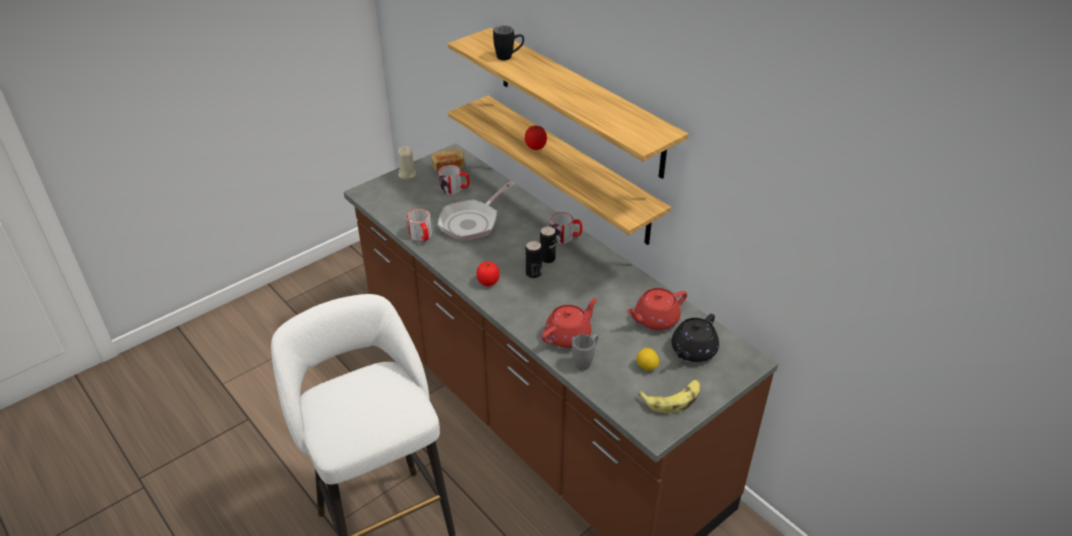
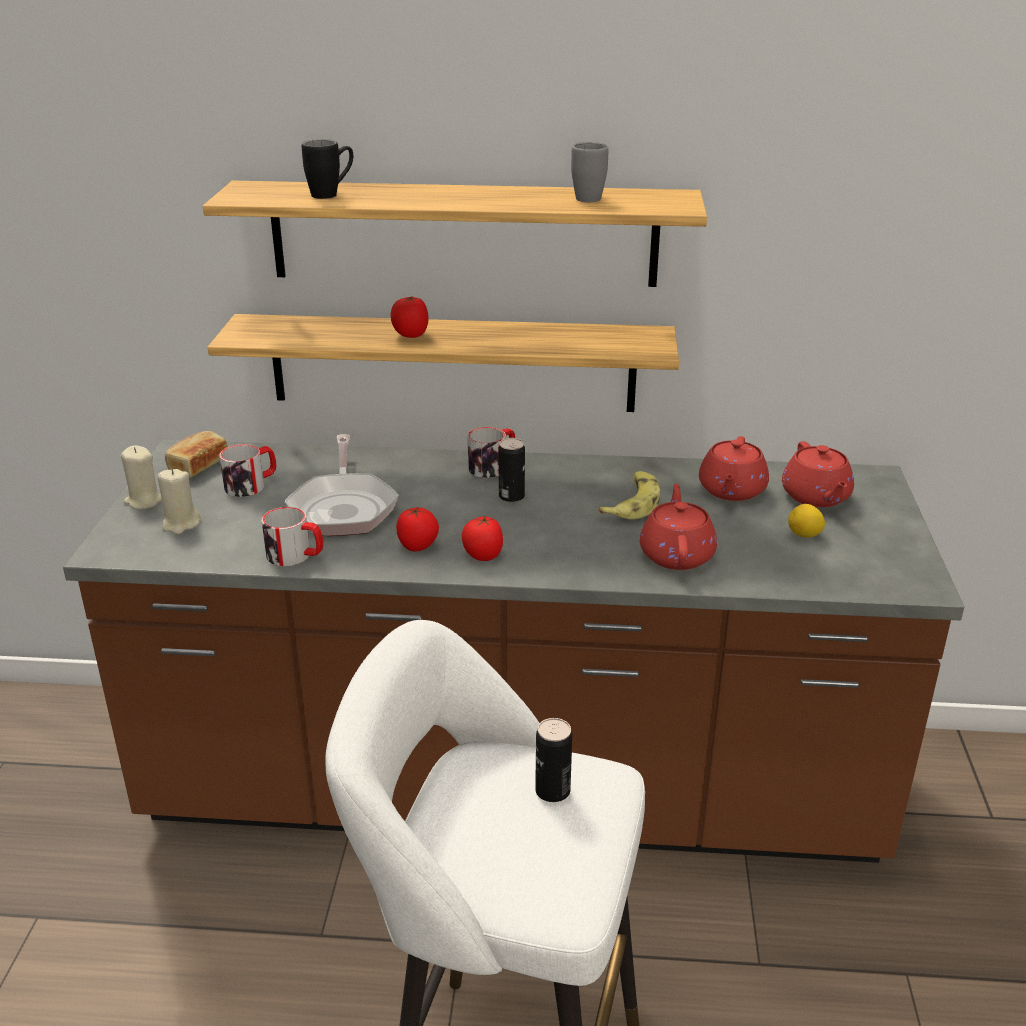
camera: 45 degrees left, 10 degrees down
(404, 194) = (181, 524): none -> beige candle
(471, 261) = (418, 546): none -> tomato
(533, 273) = (522, 519): can -> can (552, 791)
(586, 361) = (740, 567): grey mug -> grey mug (587, 196)
(672, 399) = (881, 548): banana -> banana (632, 503)
(693, 351) = (816, 497): black teapot -> red teapot

